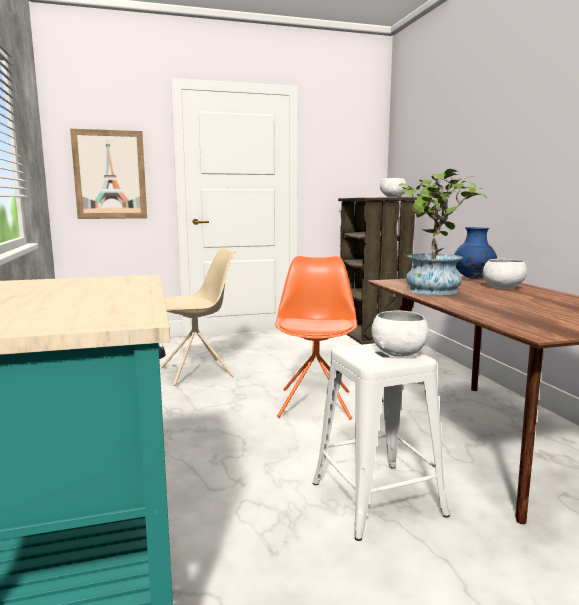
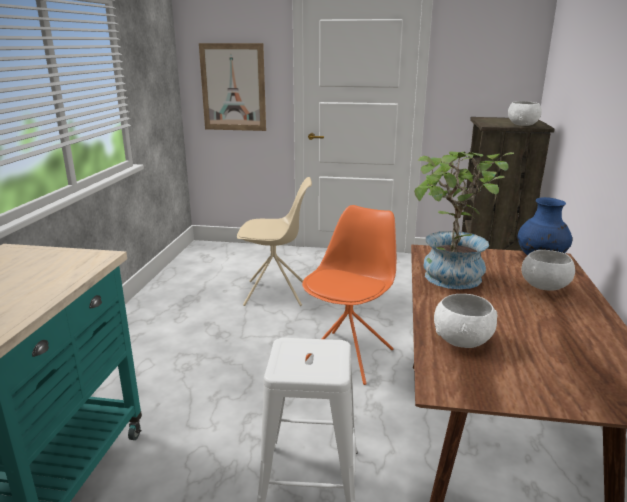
camera: 25 degrees right, 10 degrees up
(398, 353) = (325, 361): white bowl -> white bowl (462, 340)

